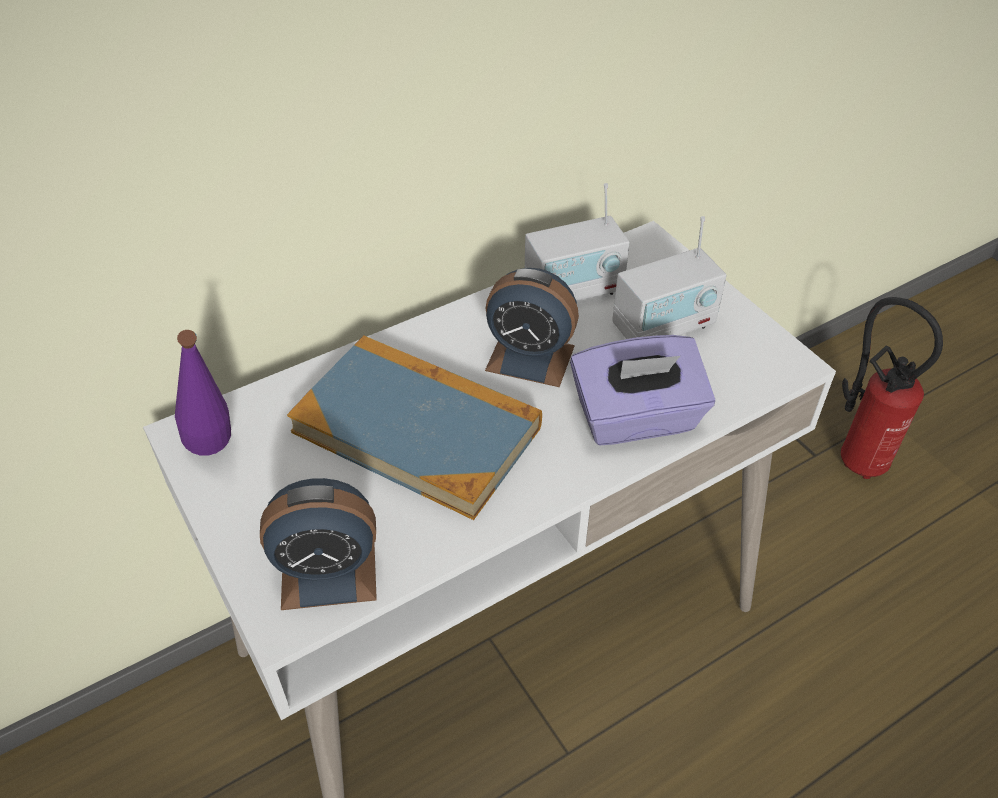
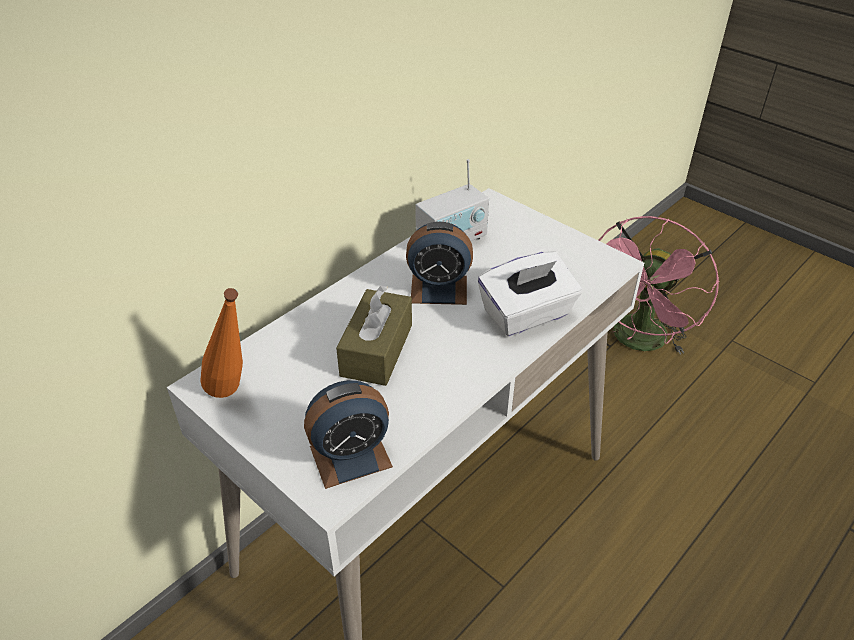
camera: 15 degrees left, 5 degrees down
(218, 457) = (235, 396): purple bottle -> orange bottle
(417, 429) = (377, 350): book -> brown tissue box
(636, 419) = (527, 315): purple tissue box -> white tissue box
(664, 326) = (522, 254): radio -> none
(856, 458) = (638, 342): fire extinguisher -> pink fan

